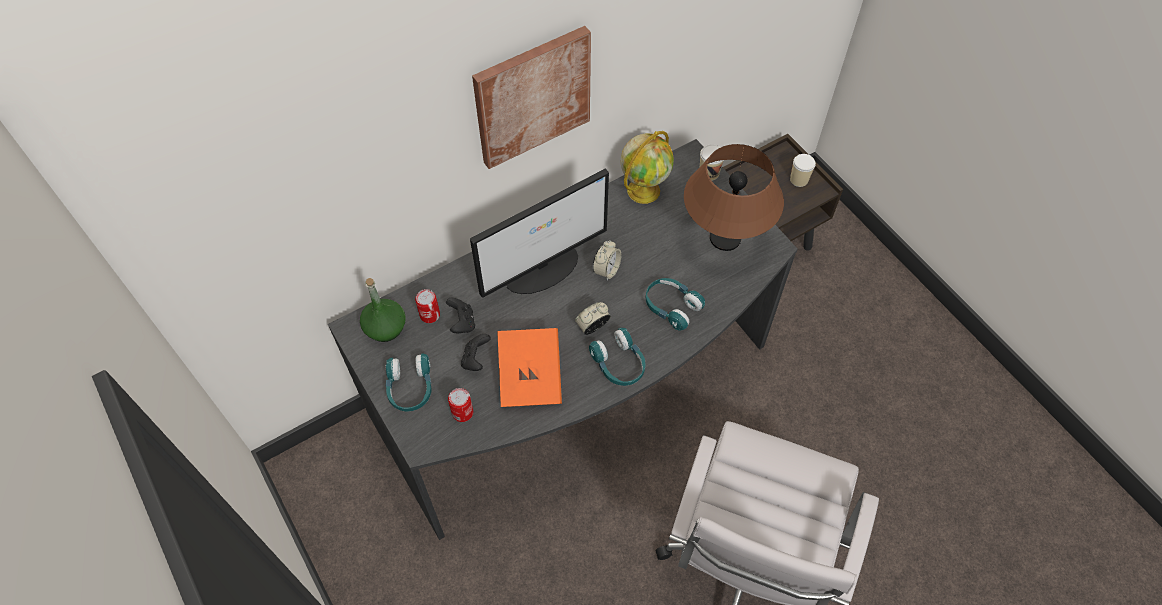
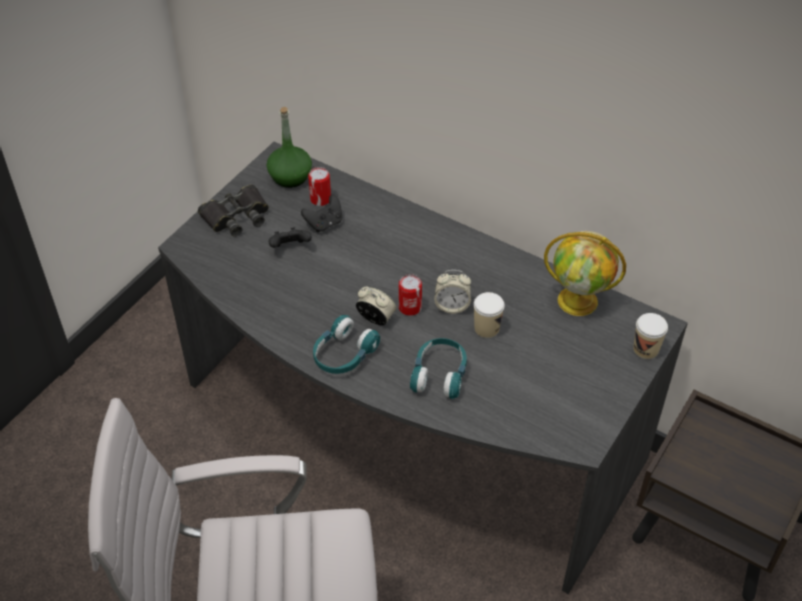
camera: 65 degrees right, 10 degrees down
(410, 388) = (236, 216): turquoise headphones -> black binoculars
(462, 412) = (229, 260): can -> can (410, 307)
(530, 377) = (292, 293): orange book -> none
(532, 96) = (505, 83): picture -> none
(543, 268) = (422, 257): monitor -> none
(724, 239) = (562, 393): brown table lamp -> none
(799, 180) = (767, 489): cup -> cup (486, 328)

